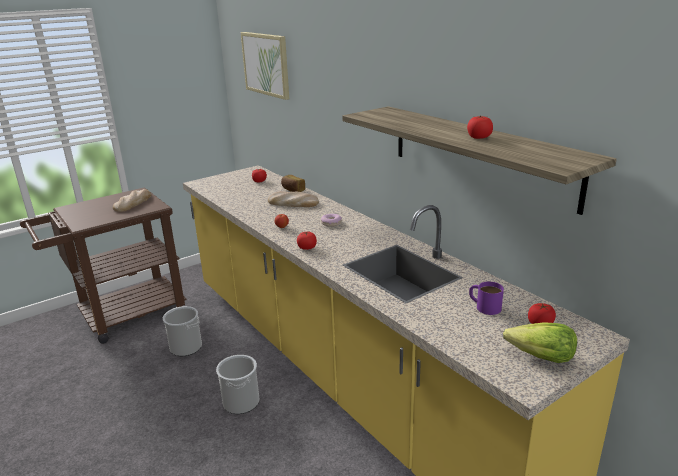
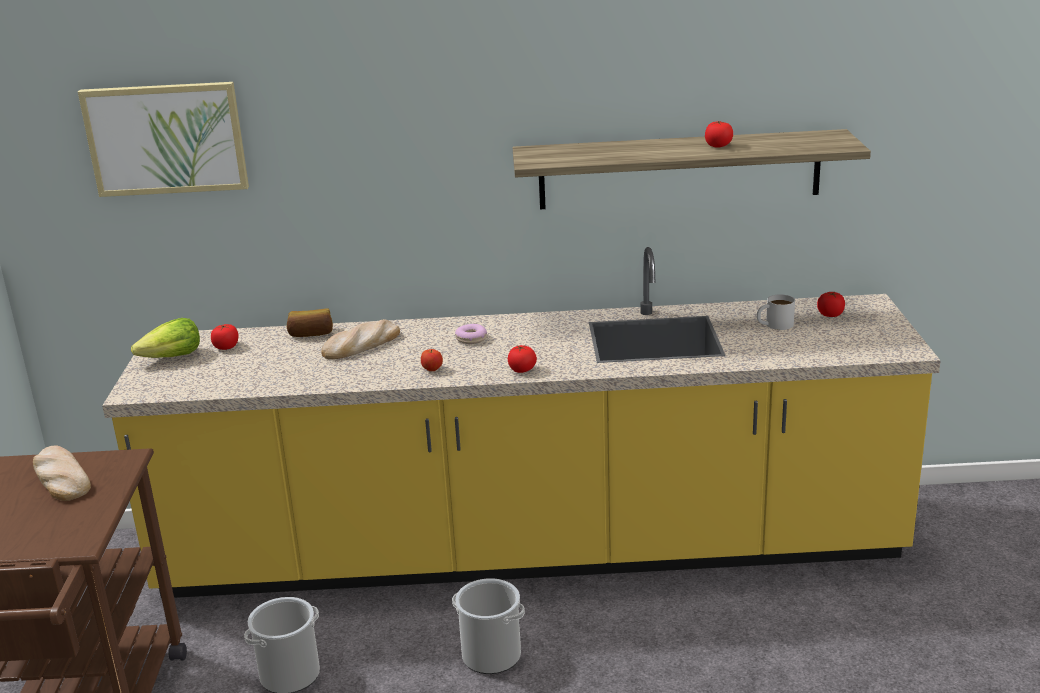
camera: 55 degrees left, 0 degrees up
(484, 306) = (774, 325): purple mug -> white mug
(541, 357) = (878, 332): lettuce -> lettuce (172, 358)

